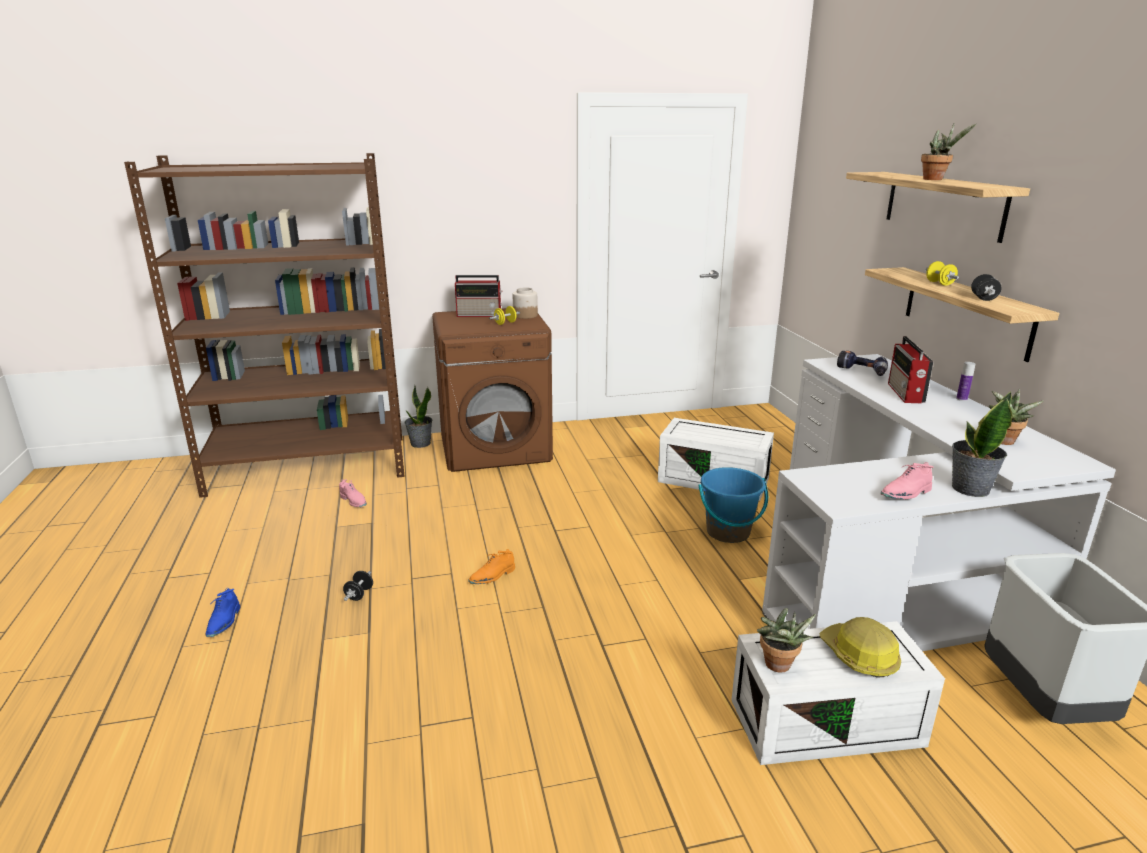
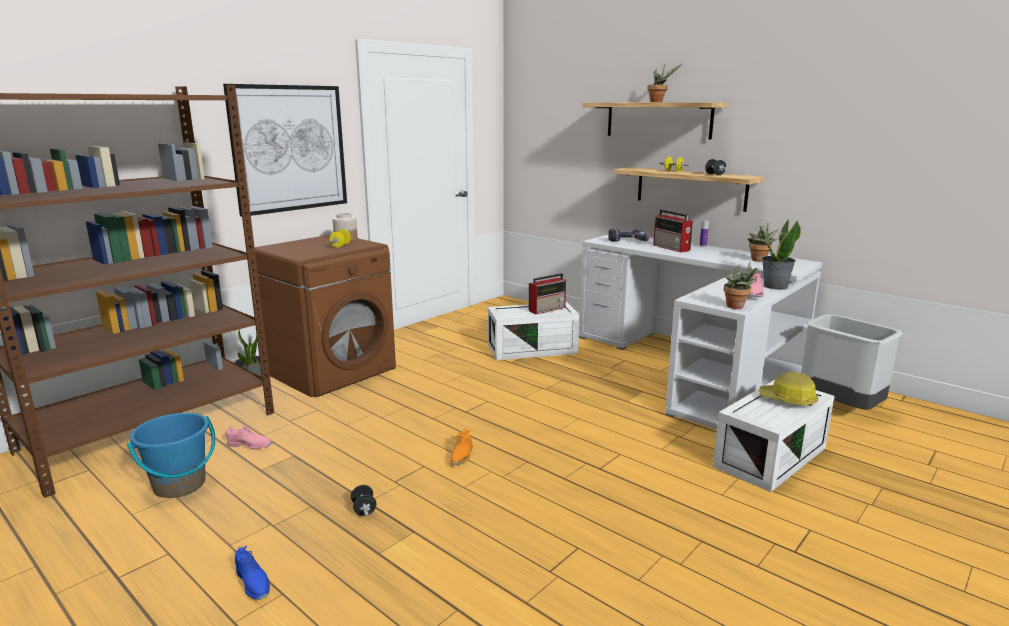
camera: 35 degrees left, 5 degrees down
(480, 315) = (303, 244): radio -> radio (547, 309)
(486, 214) = (289, 148): none -> picture
(728, 532) = (584, 377): blue bucket -> blue bucket (180, 485)
(779, 667) = (762, 419): potted plant -> potted plant (737, 307)

